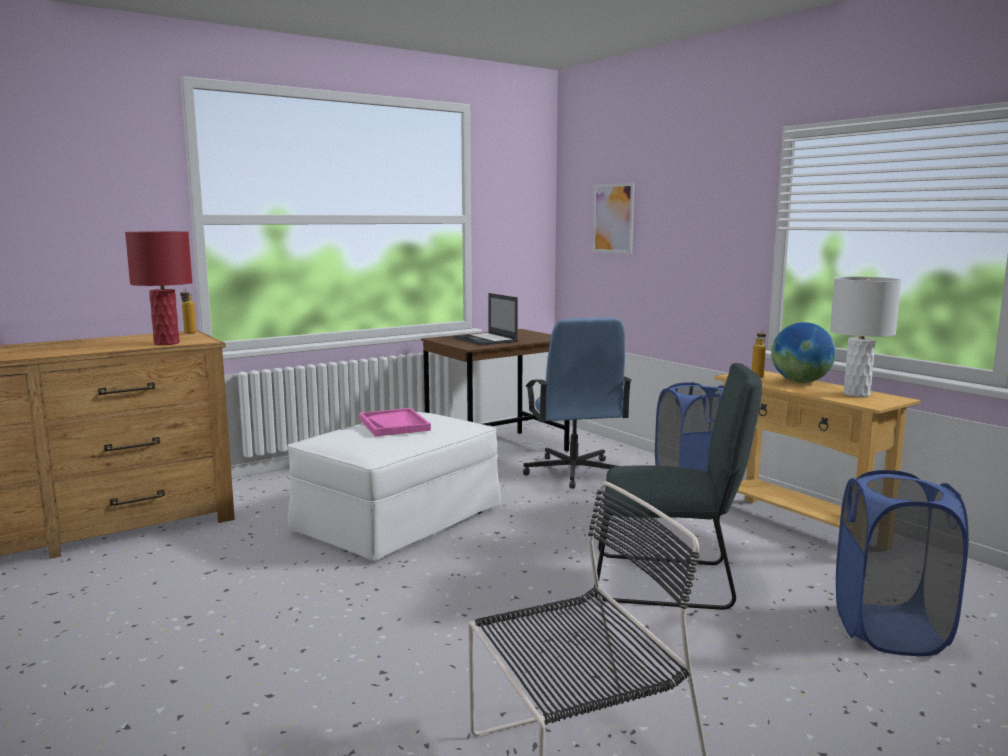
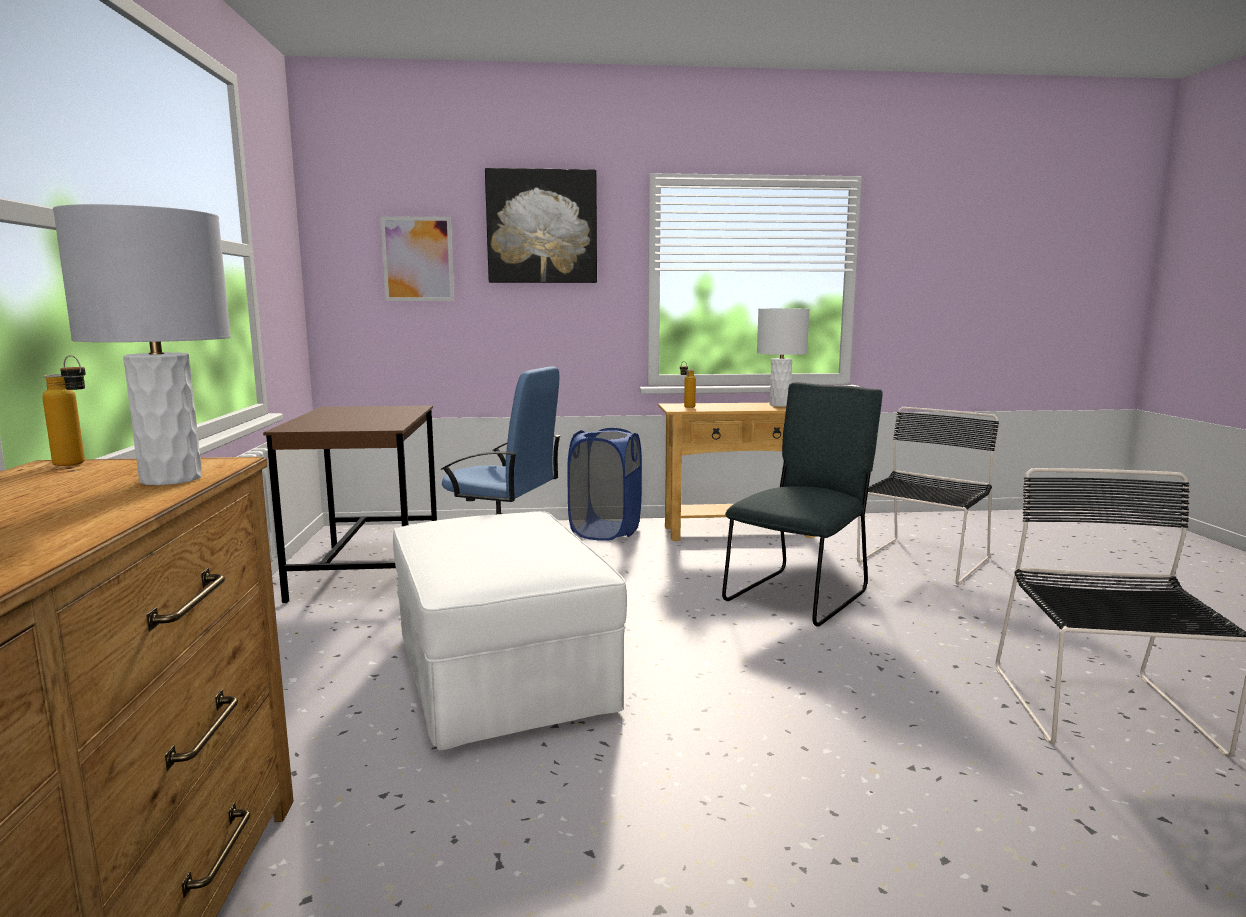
camera: 60 degrees left, 0 degrees up
(166, 343) = (171, 479): red table lamp -> grey table lamp
(394, 424) = (489, 536): pink tray -> none
(486, 340) = (358, 420): laptop -> none
(693, 188) = (542, 227): none -> picture
(800, 382) = (723, 405): globe -> none
(889, 630) = (921, 562): blue laundry basket -> black chair

